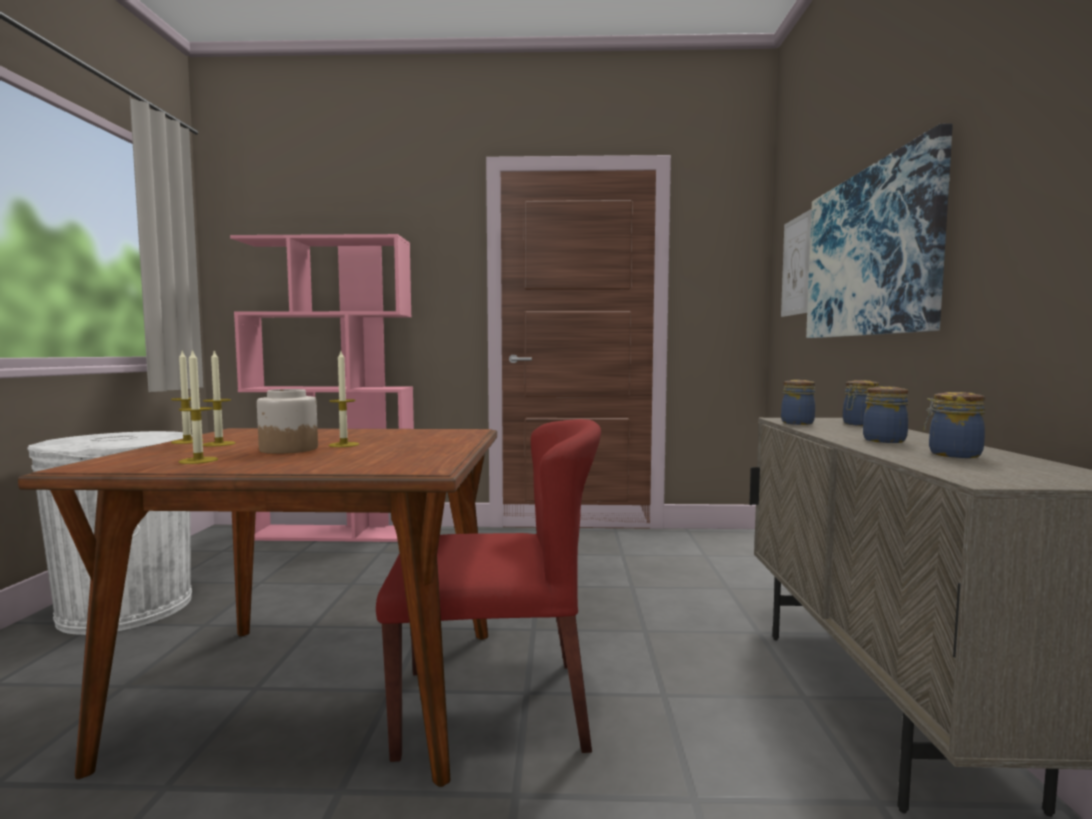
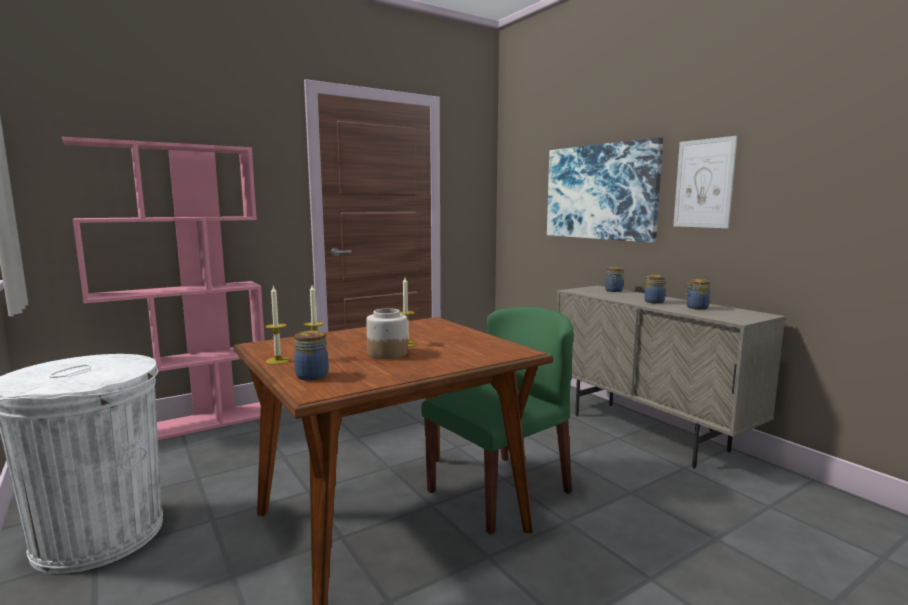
camera: 35 degrees left, 5 degrees up
(198, 460) = (372, 372): candle -> none
(495, 706) = (499, 491): red chair -> green chair
(796, 266) = (529, 187): picture -> picture (704, 183)
(798, 423) = (588, 293): jar -> jar (313, 375)

